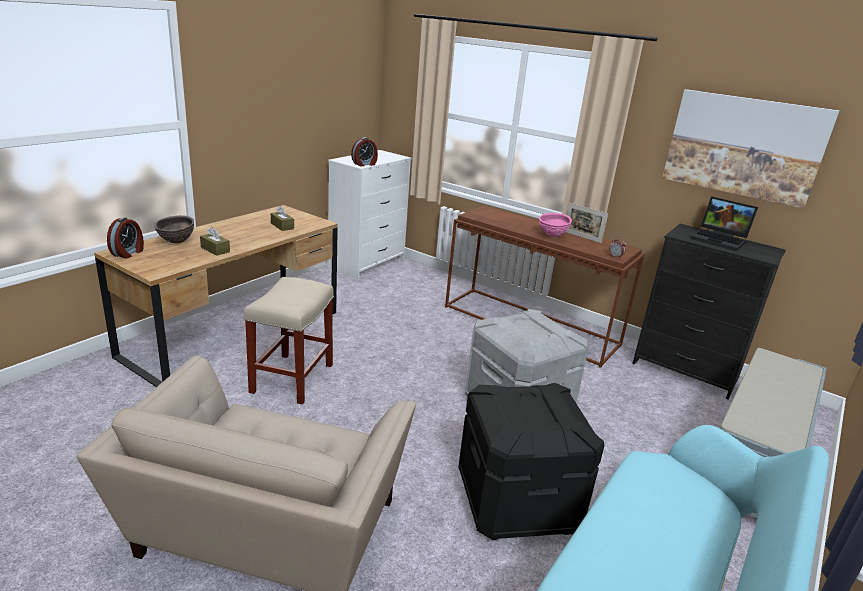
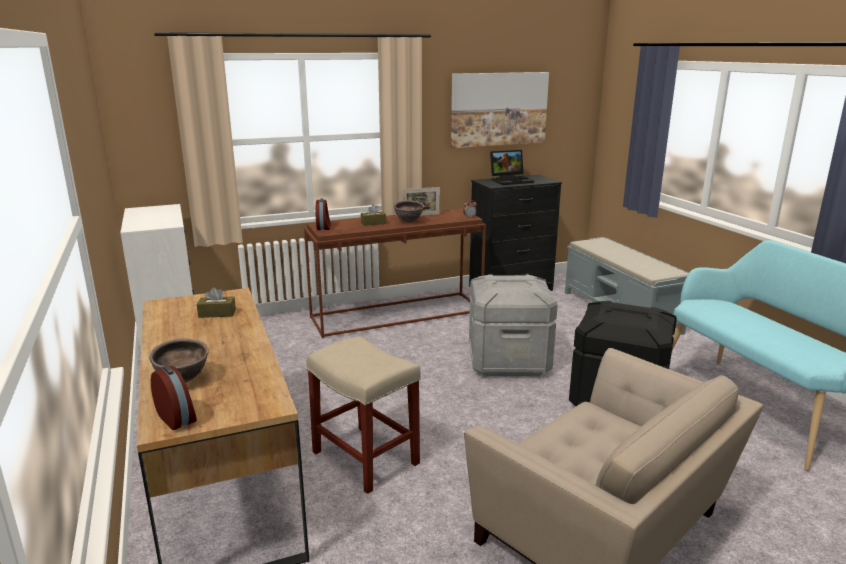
camera: 55 degrees left, 5 degrees down
(215, 249) = (242, 360): brown tissue box -> brown tissue box (373, 223)
(364, 164) = (171, 222): alarm clock -> alarm clock (324, 227)
(552, 236) = (408, 222): pink bowl -> brown bowl

